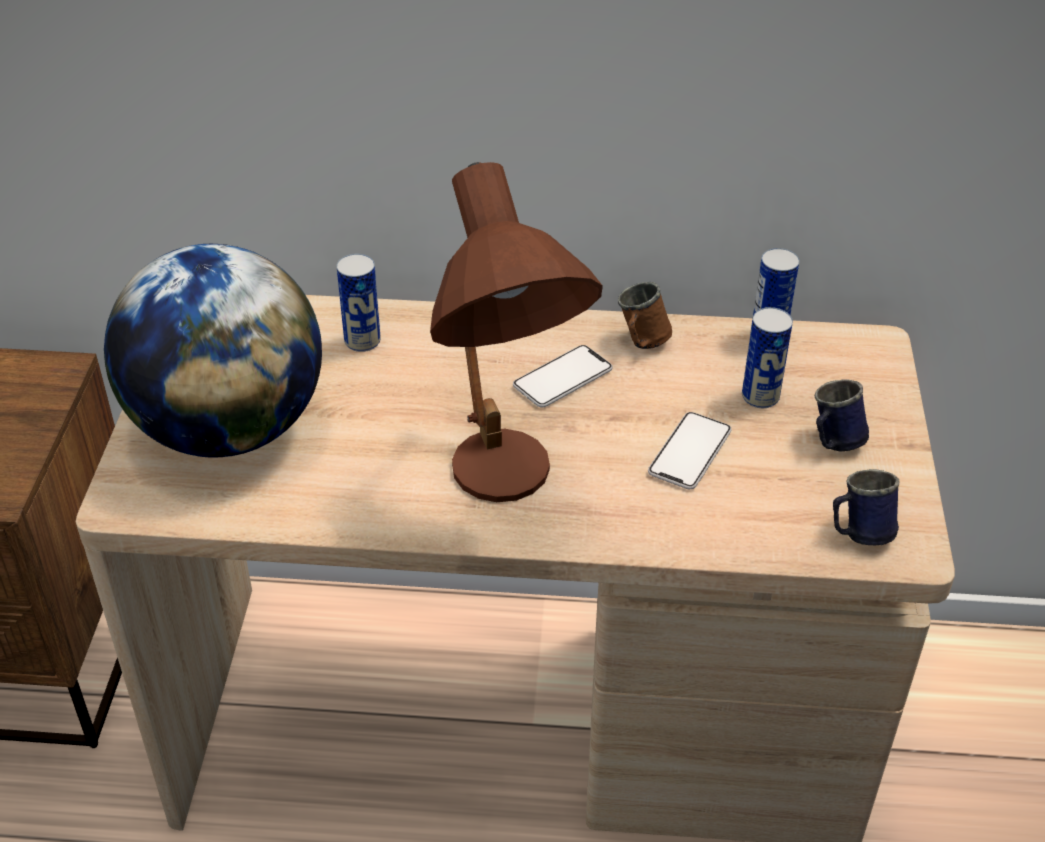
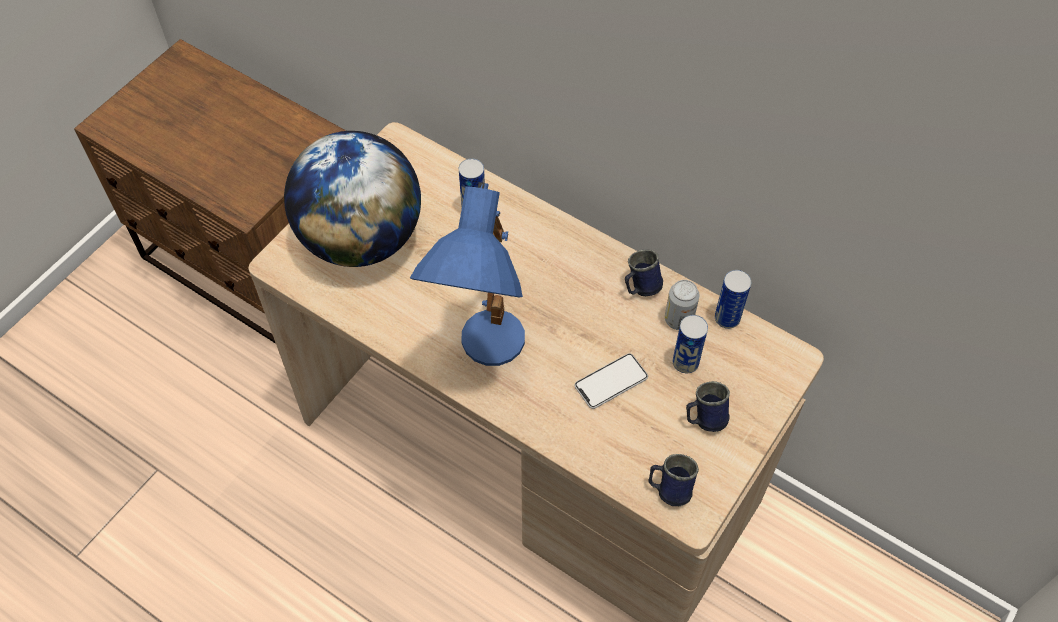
camera: 30 degrees right, 15 degrees up
(505, 494) = (483, 358): brown table lamp -> blue table lamp
(562, 378) = (573, 291): phone -> none
(641, 344) = (640, 288): brown mug -> blue mug
(714, 357) = (678, 319): none -> can

